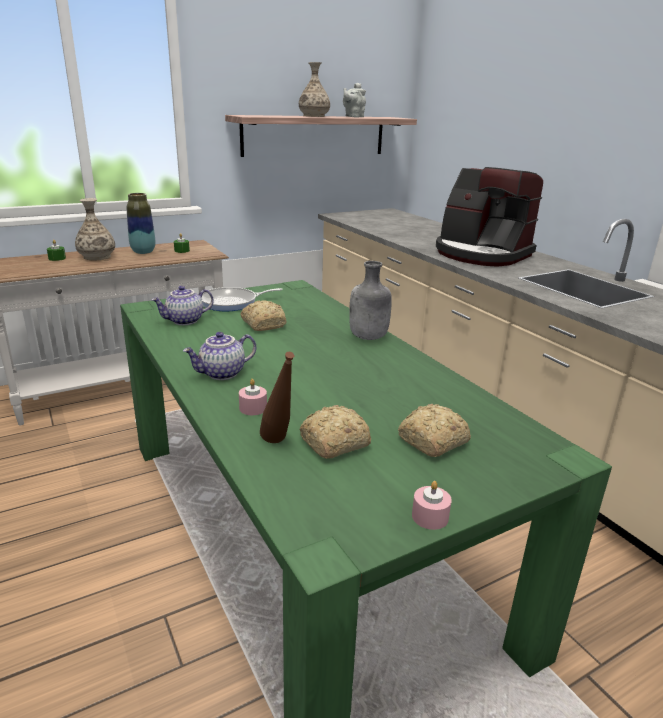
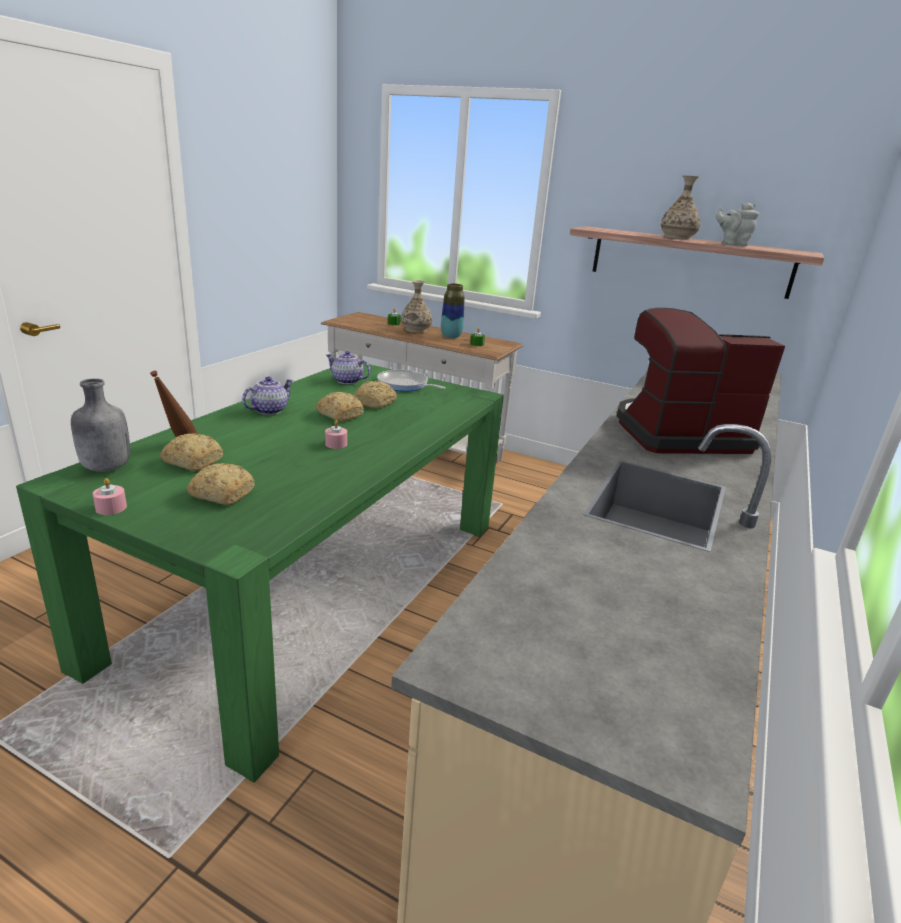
camera: 55 degrees right, 0 degrees up
(222, 374) = (269, 410): teapot -> teapot turned 105 degrees clockwise
(253, 408) = (225, 429): pink candle -> pink candle (336, 444)
(277, 345) = (340, 415): none -> bread
(368, 337) = (401, 441): grey bottle -> grey bottle (105, 467)
(481, 254) = (678, 434): coffee machine -> coffee machine turned 75 degrees clockwise

